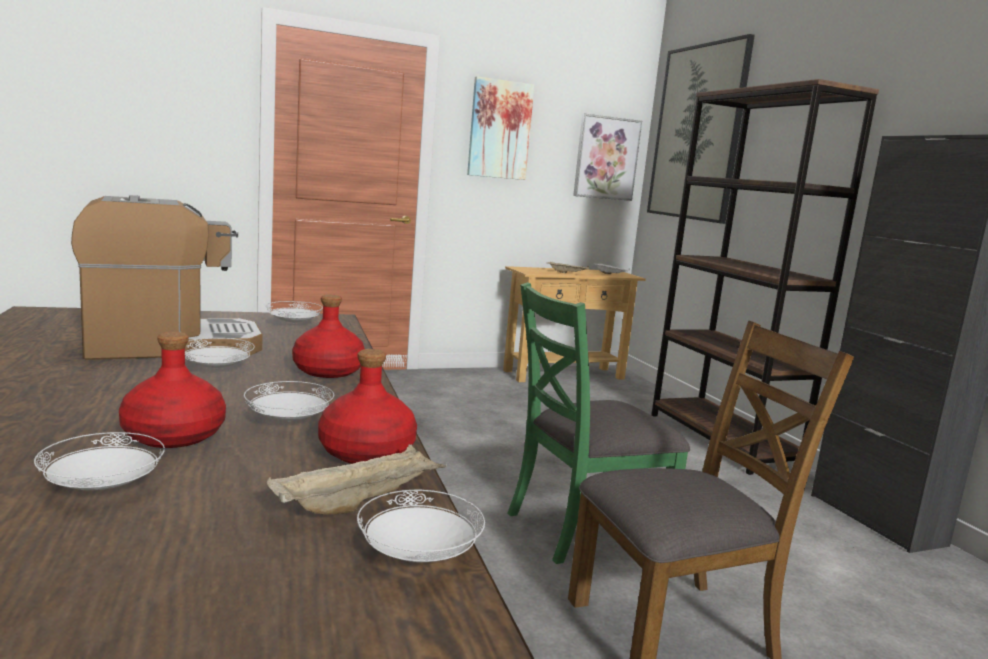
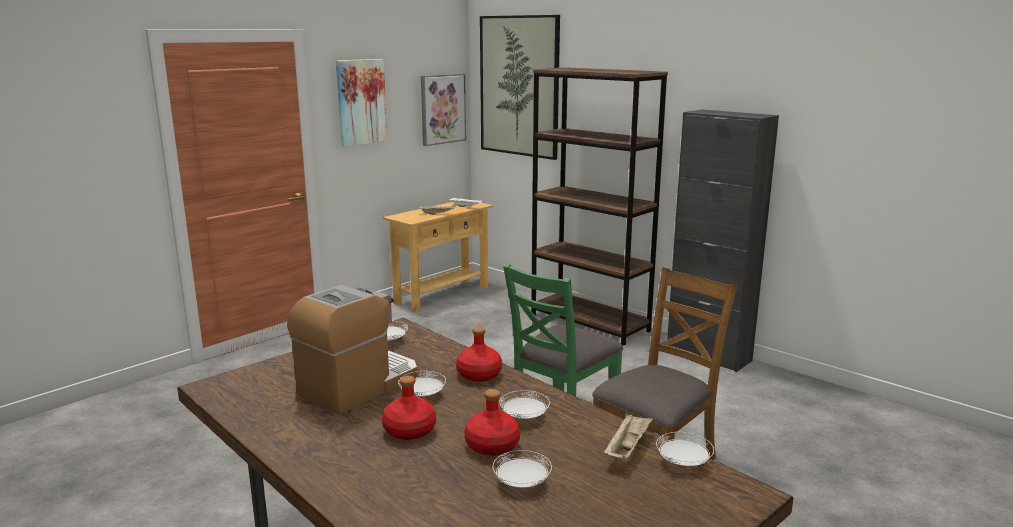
camera: 25 degrees left, 5 degrees up
(366, 453) = (587, 422): red bottle -> red bottle (409, 431)

